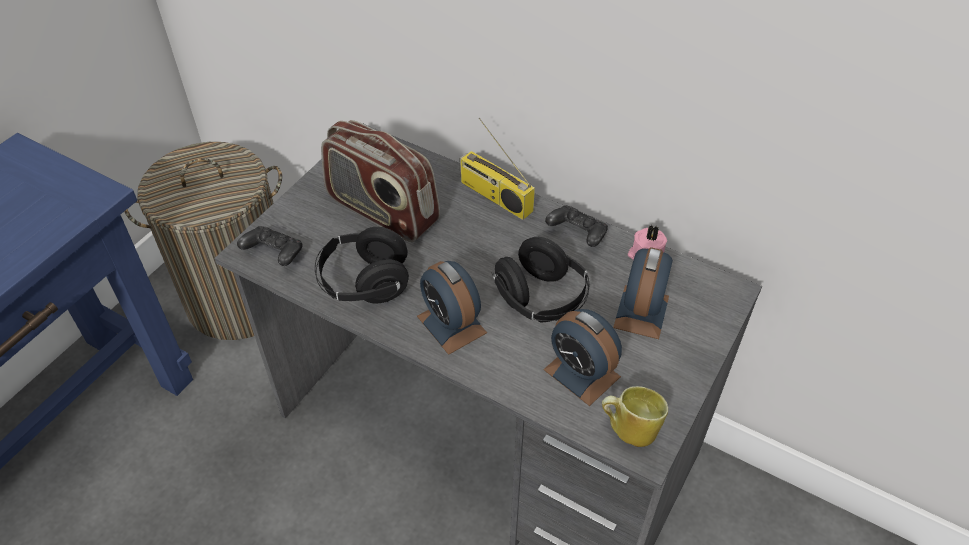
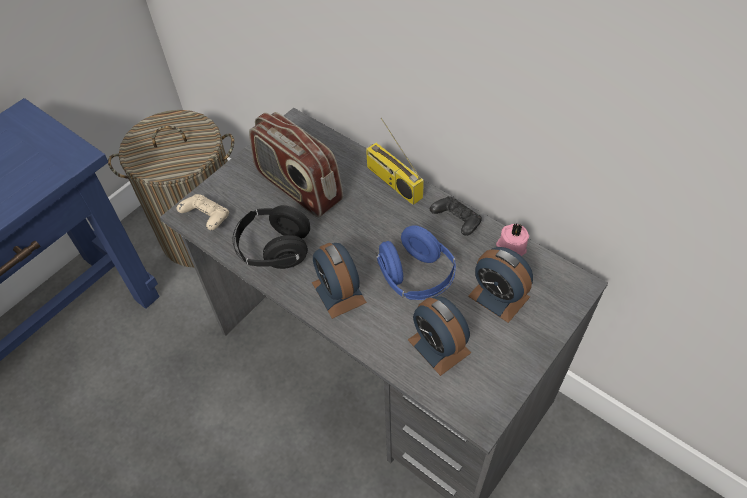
camera: 10 degrees right, 5 degrees up
(274, 255) = (207, 218): black game controller -> beige game controller
(541, 299) = (416, 277): black headphones -> blue headphones
(629, 428) = (470, 399): mug -> none
(641, 311) = (499, 296): alarm clock -> alarm clock turned 105 degrees clockwise

